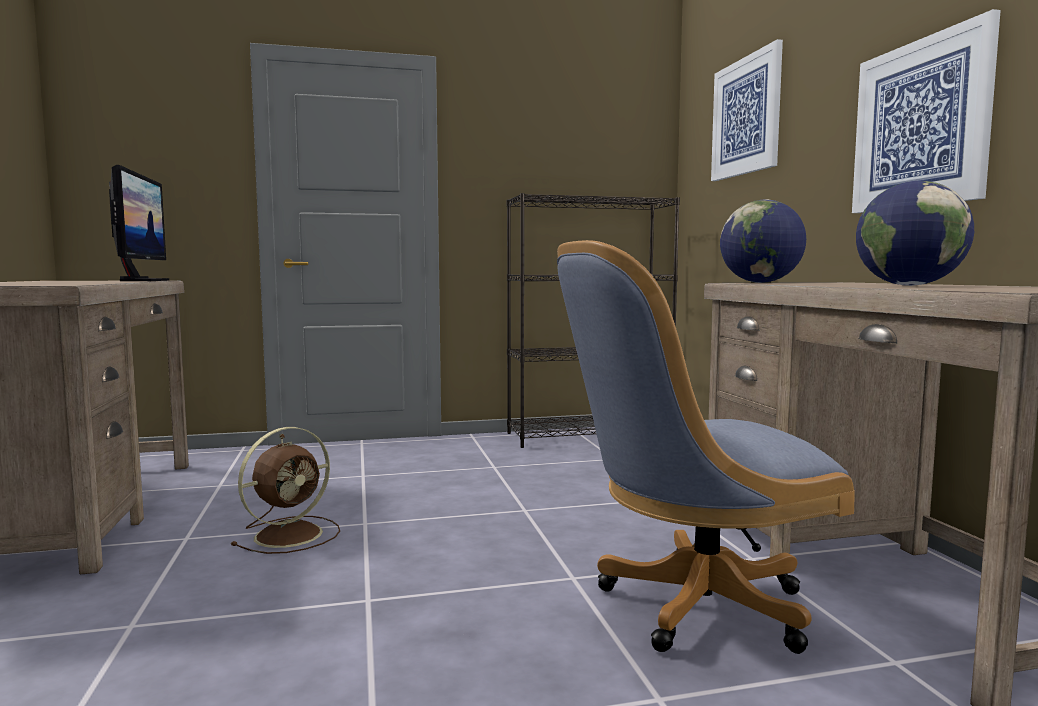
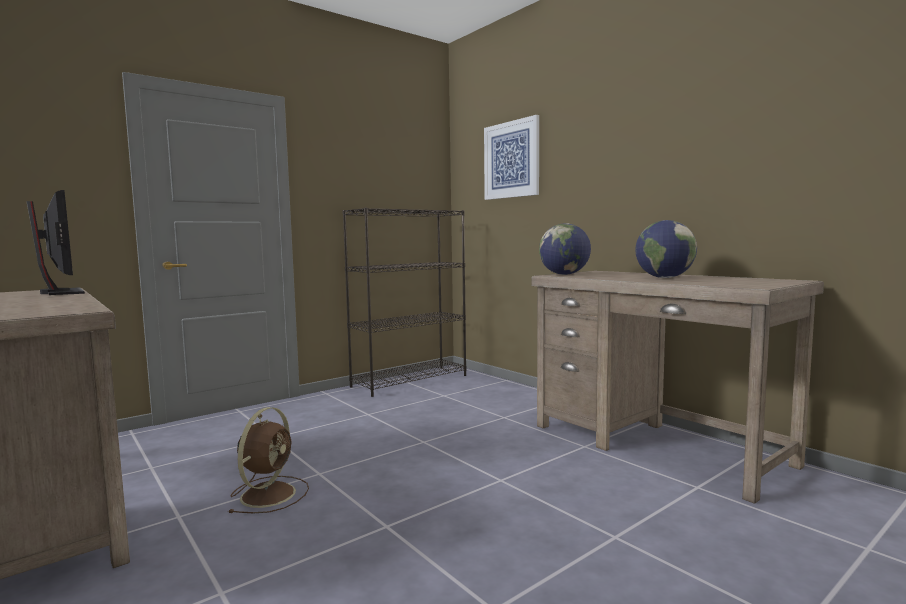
camera: 25 degrees left, 0 degrees up
(687, 610) = (581, 484): blue office chair -> none
(920, 124) = (641, 181): picture -> none

